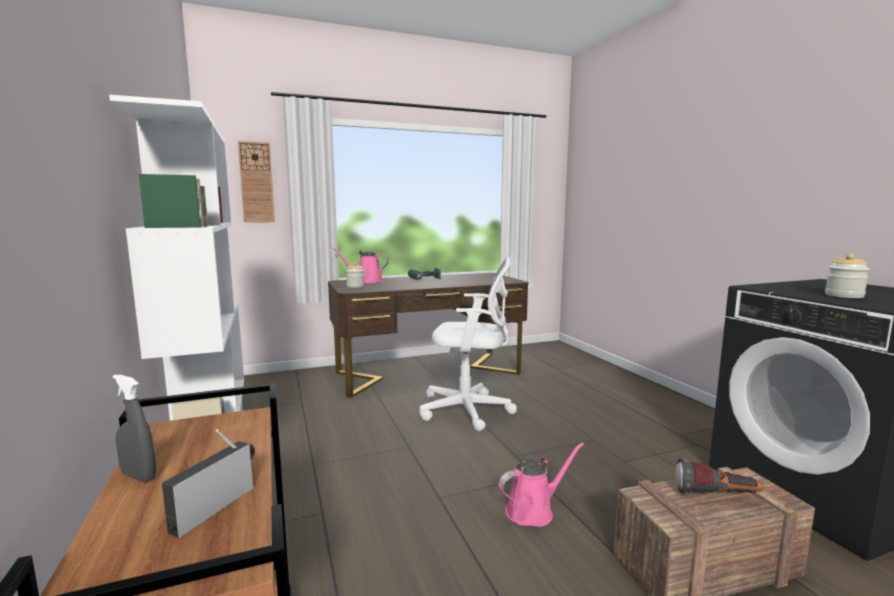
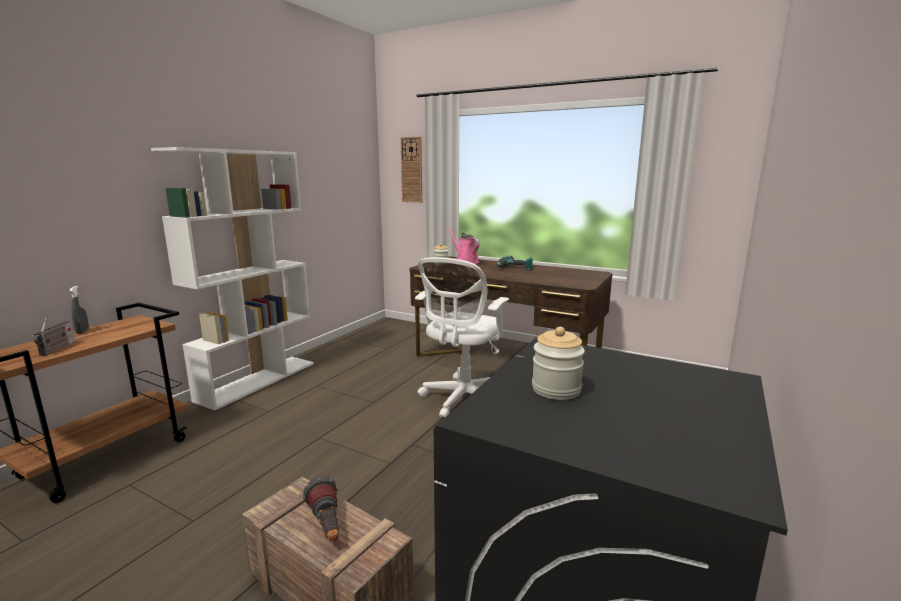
camera: 50 degrees right, 5 degrees up
(216, 506) = (57, 349): radio -> radio turned 105 degrees clockwise
(469, 410) = (463, 399): white office chair -> white office chair turned 60 degrees clockwise
(533, 510) = (337, 478): pink watering can -> none

